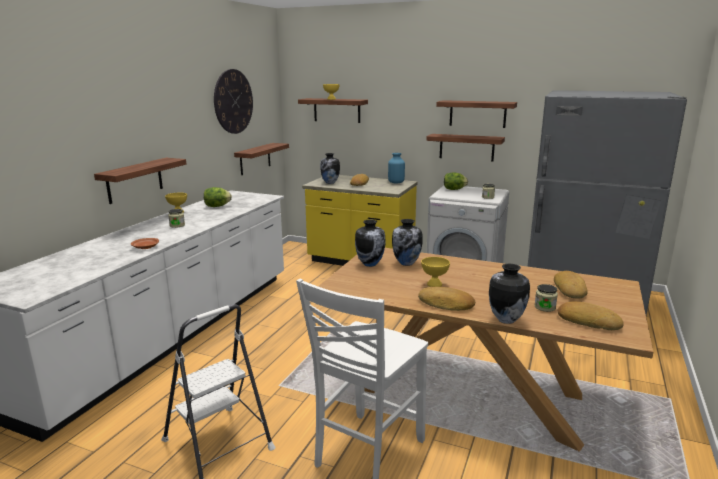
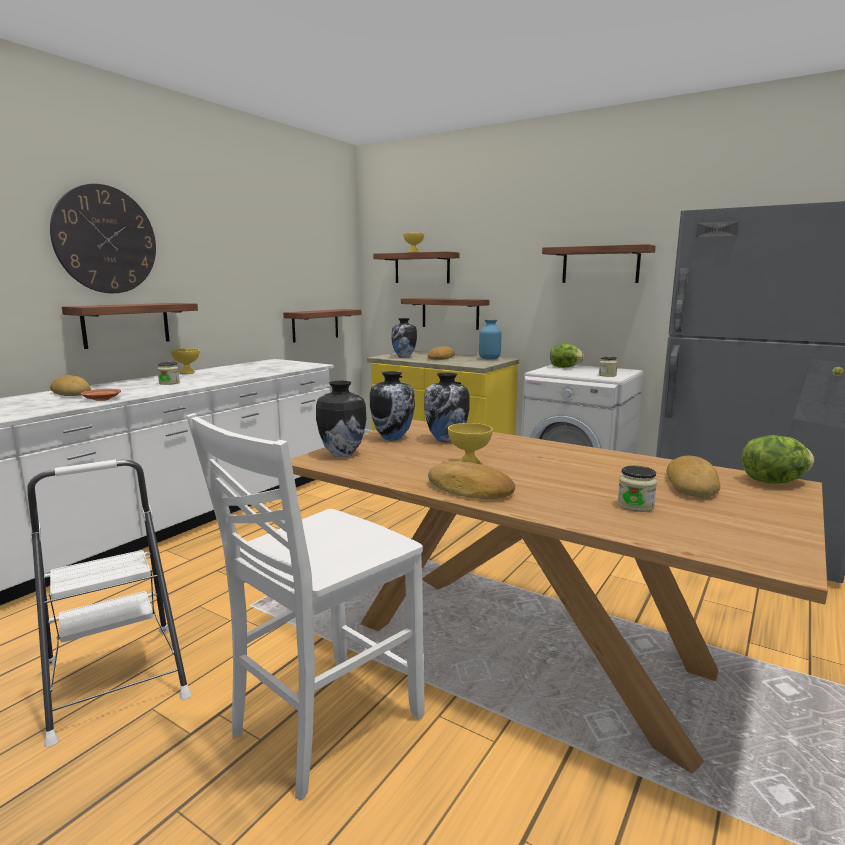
camera: 10 degrees right, 5 degrees down
(217, 206) = (240, 370): lettuce -> lettuce (773, 482)
(233, 101) = (285, 248): wall clock -> wall clock (105, 240)
(466, 147) = (585, 311): shelf -> shelf (450, 313)
(505, 320) = (555, 517): vase -> vase (341, 454)
(588, 321) = (708, 530): bread -> bread (72, 393)

